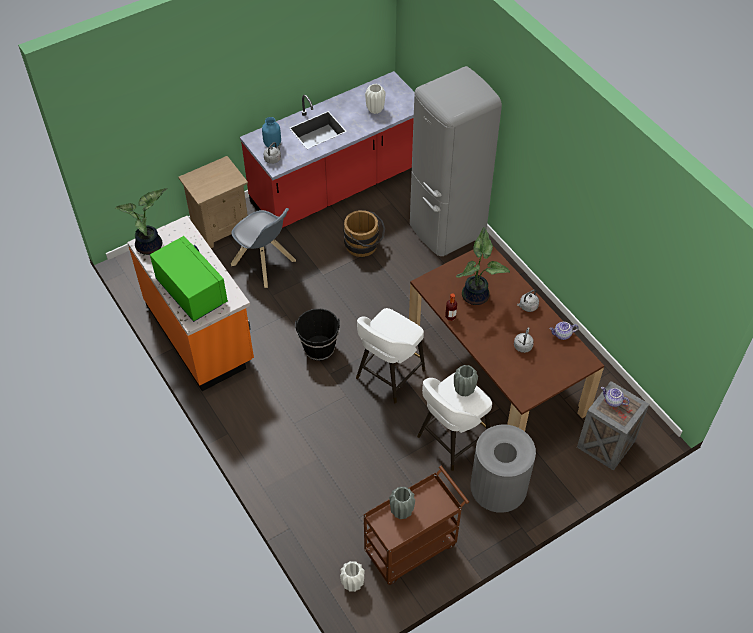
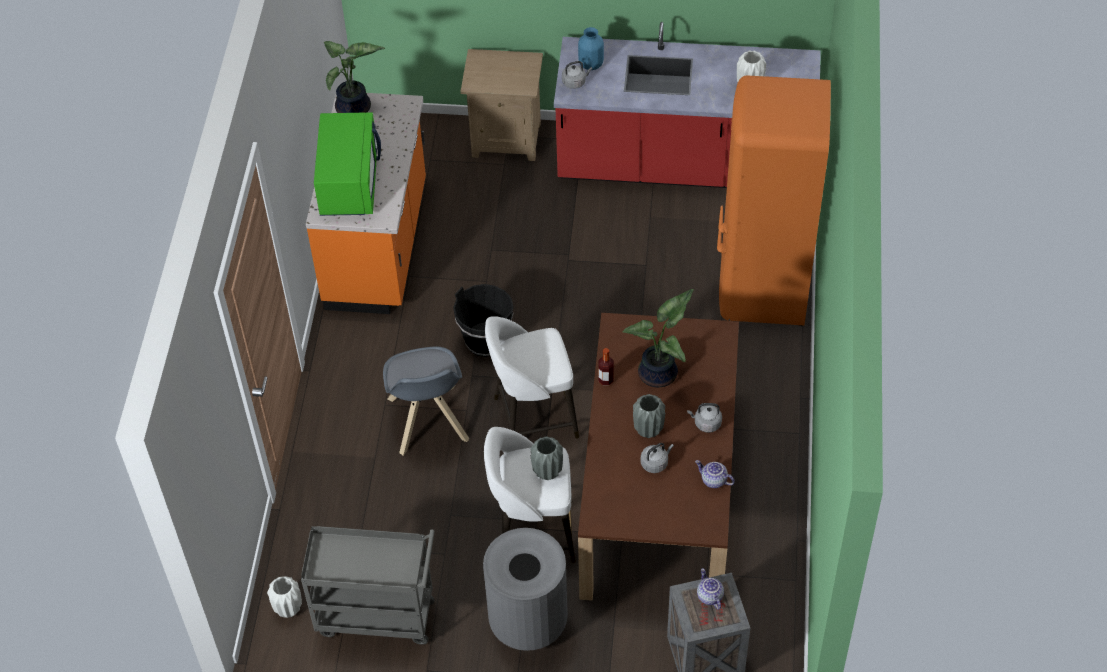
camera: 40 degrees right, 0 degrees up
(265, 264) = (516, 209): grey chair -> grey chair (428, 421)
(364, 246) = (646, 254): brown bucket -> none
(401, 512) = (356, 552): grey vase -> grey vase (648, 430)
(413, 550) = (380, 619): brown cart -> grey cart
(445, 230) = (761, 291): grey fridge -> orange fridge

